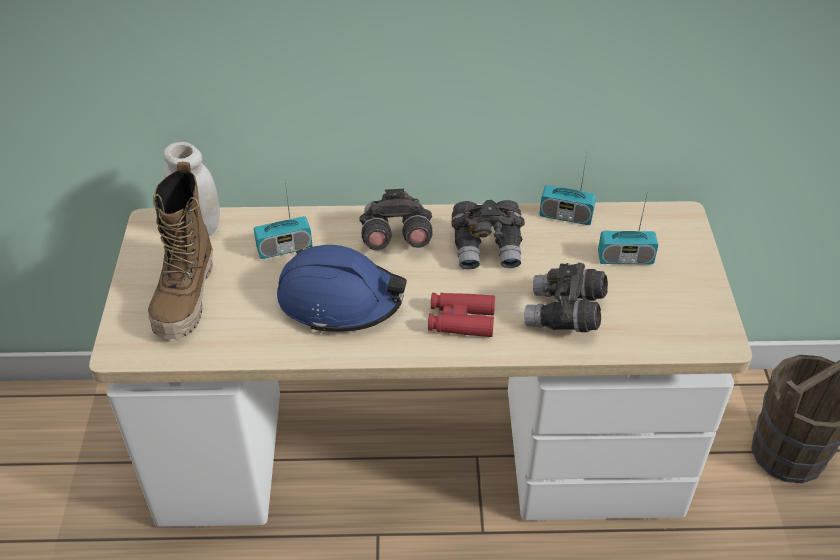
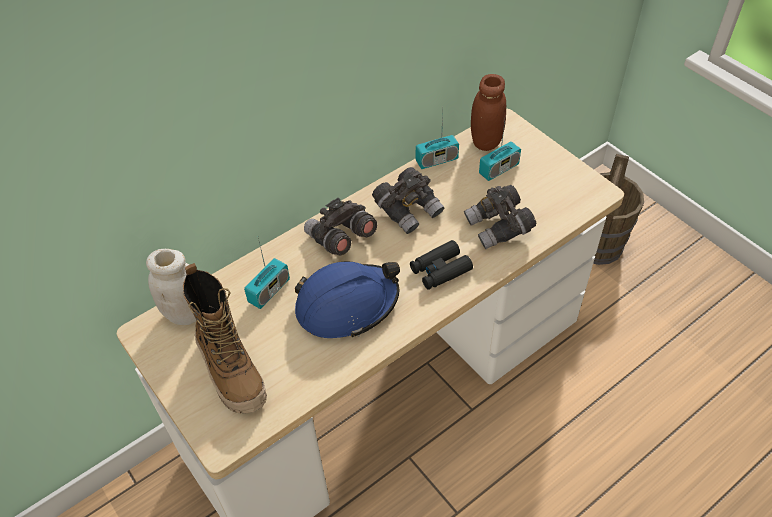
camera: 35 degrees left, 5 degrees up
(461, 320) = (440, 270): red binoculars -> black binoculars
(639, 224) = (486, 141): none -> brown jar

